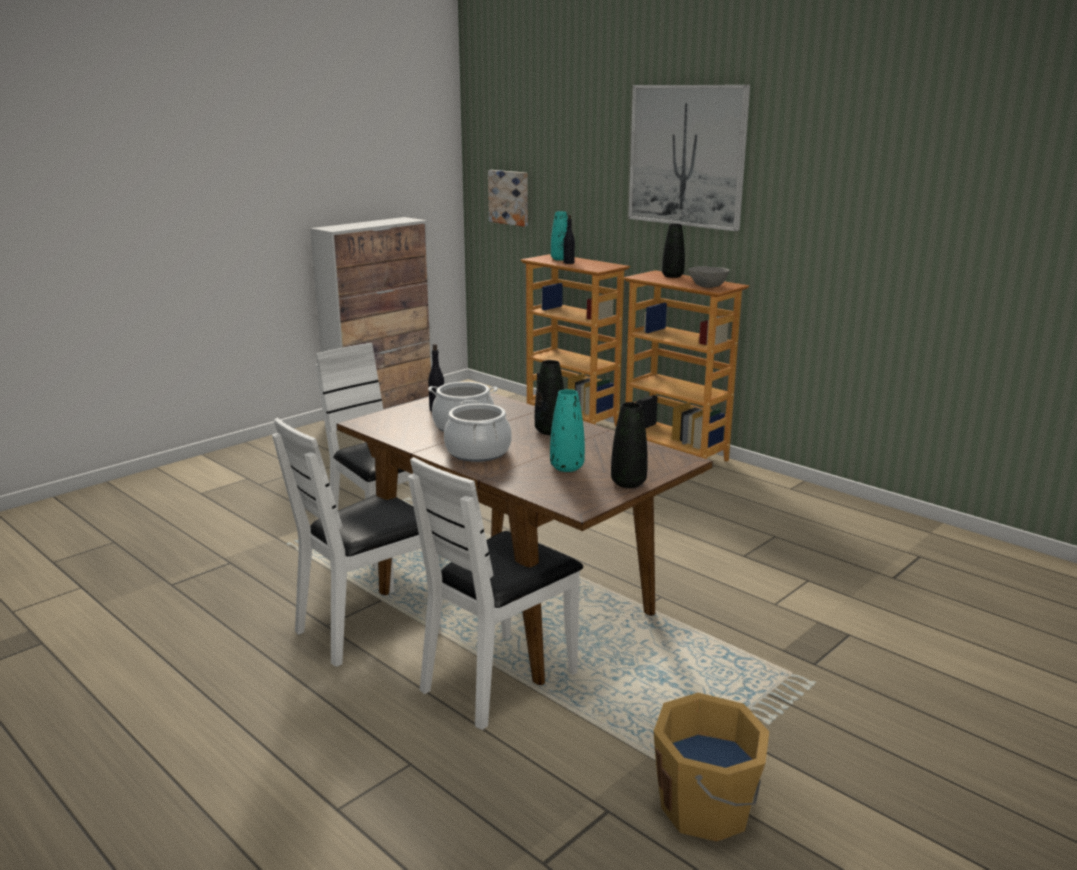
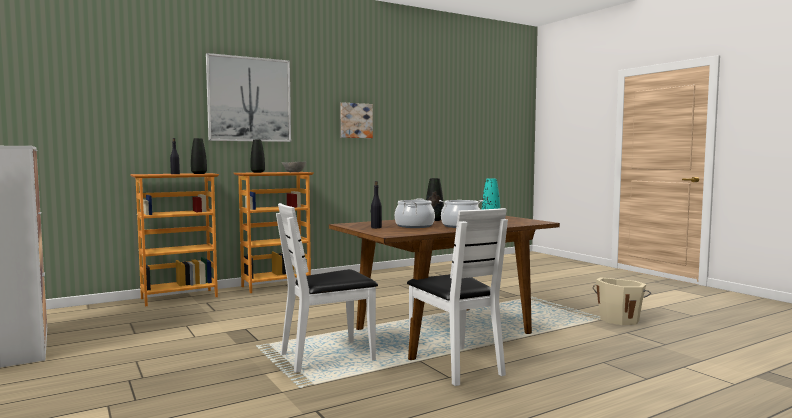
camera: 75 degrees left, 15 degrees down
(499, 680) = (524, 340): white chair -> none
(510, 197) = (70, 133): picture -> picture (355, 120)
(560, 259) = (157, 174): turquoise vase -> none
(628, 483) = (514, 218): black vase -> black vase (199, 173)
(708, 808) = (619, 319): orange bucket -> beige bucket

